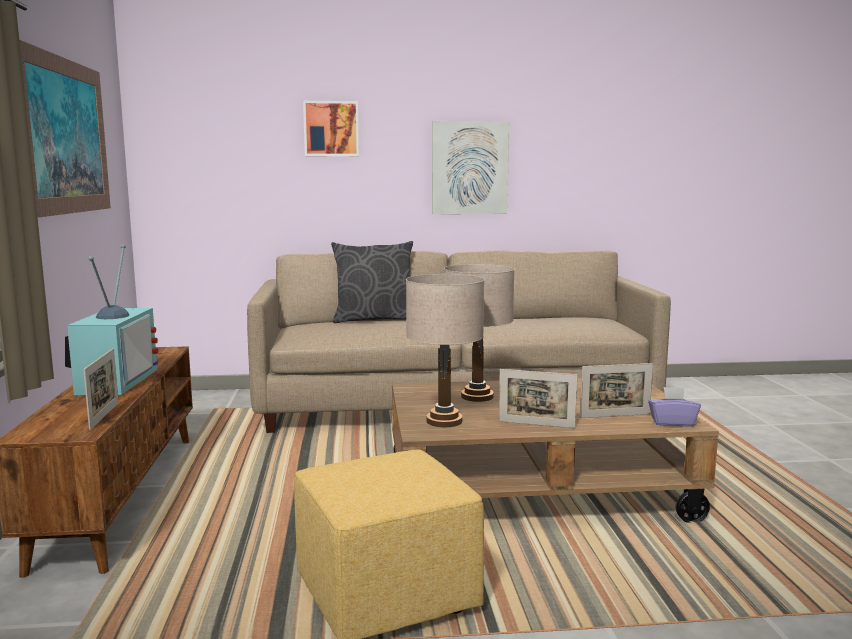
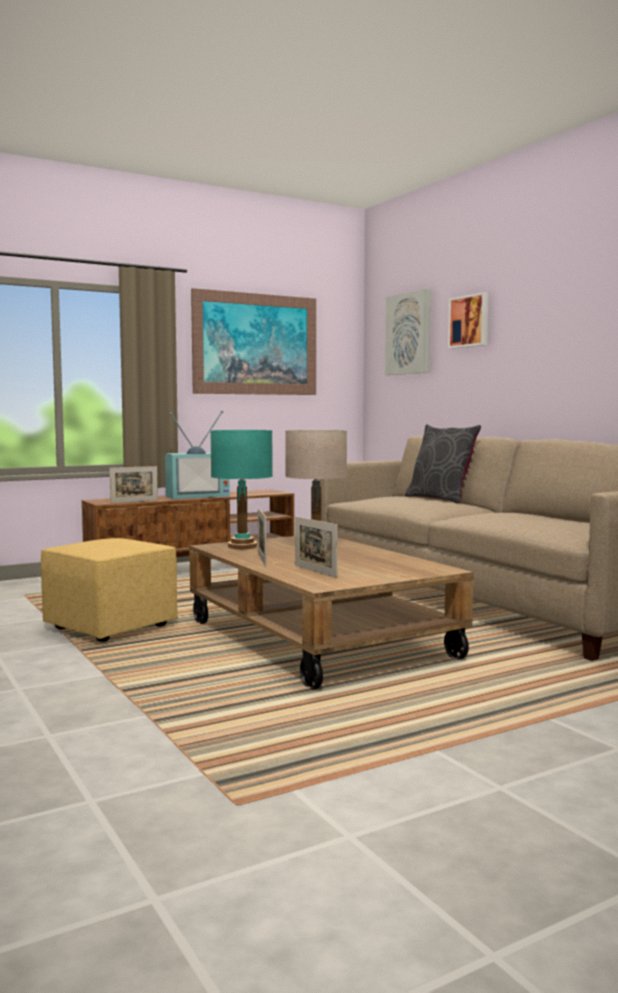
camera: 65 degrees right, 5 degrees down
(444, 421) = (242, 546): beige table lamp -> turquoise table lamp
(469, 168) = (573, 349): picture -> picture (409, 333)
(672, 422) = (319, 582): purple tissue box -> none

